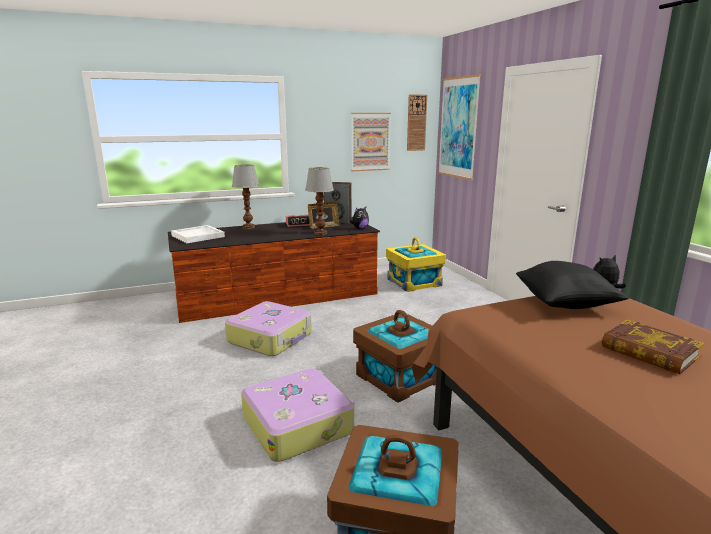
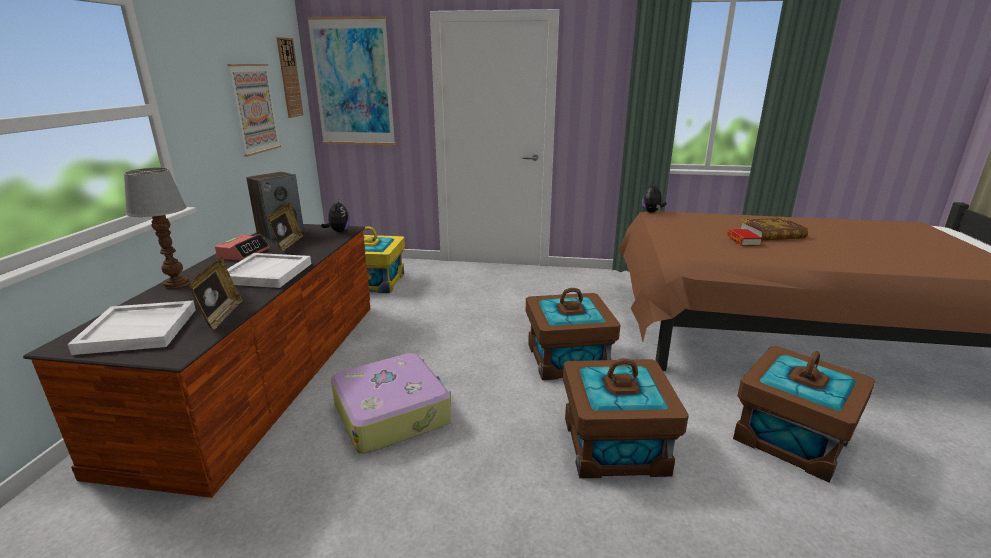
camera: 60 degrees left, 5 degrees up
(222, 241) = (221, 316): none -> picture frame
(278, 234) = (266, 273): none -> white tray
(298, 424) = (614, 446): suitcase -> brown storage box
(320, 233) = (316, 252): table lamp -> none
(565, 305) = (678, 227): black pillow -> none
(580, 338) = (743, 241): none -> book

